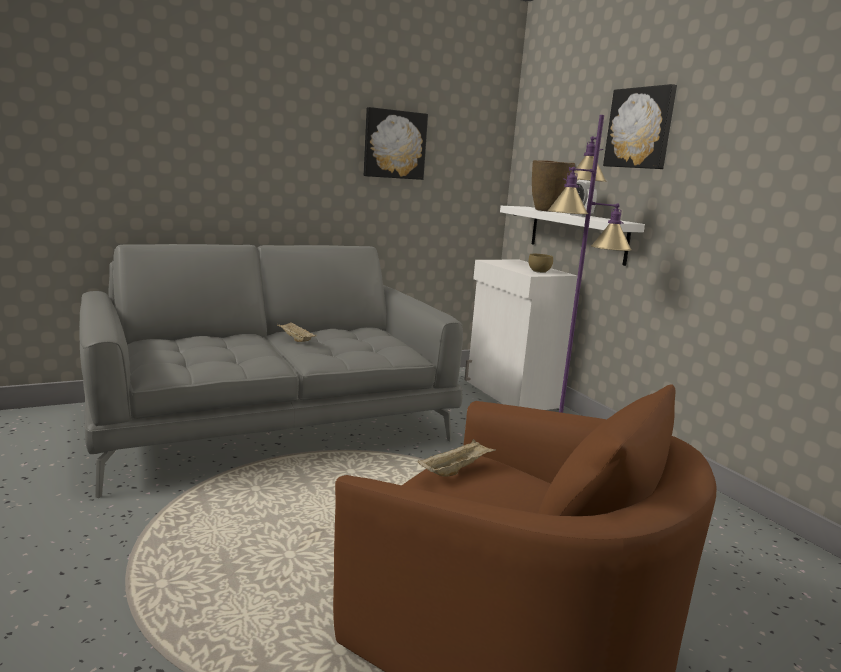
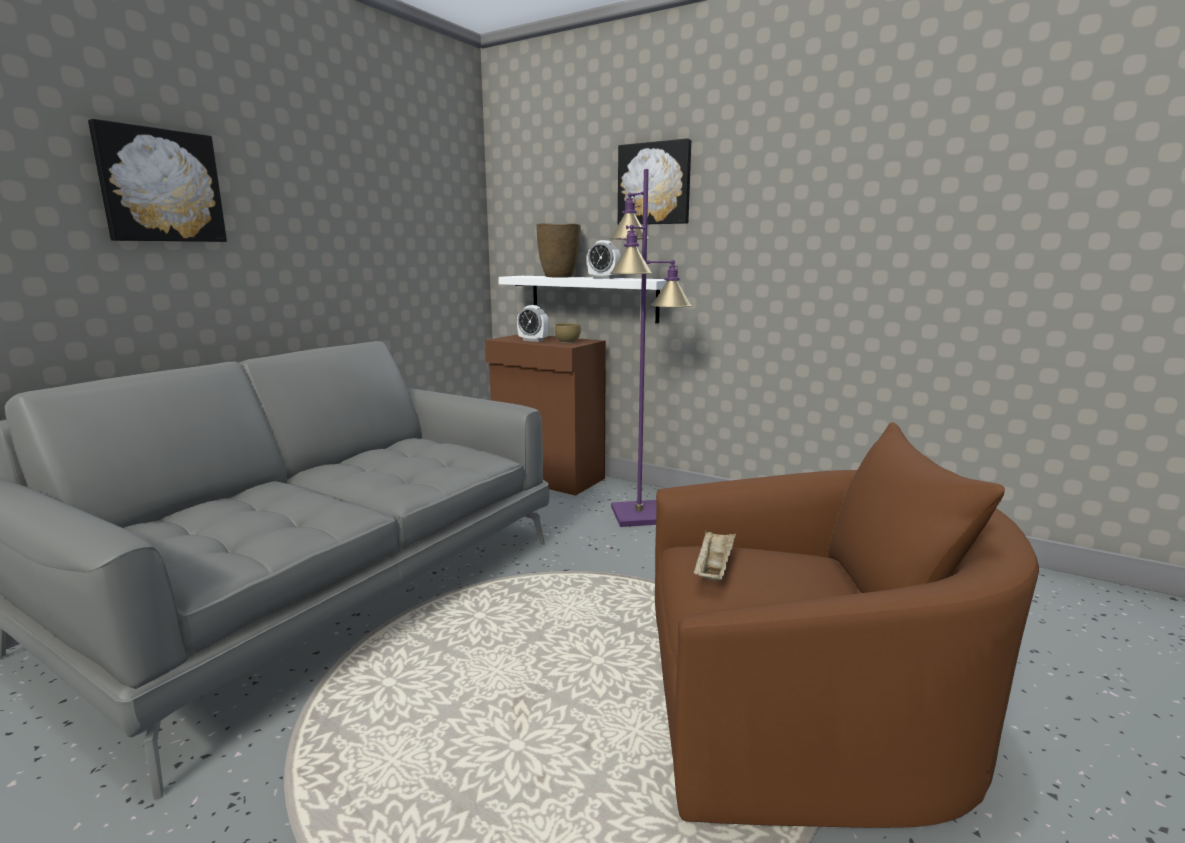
camera: 30 degrees left, 0 degrees up
(295, 339) = (343, 474): beige tray -> none
(394, 144) = (371, 214): picture -> picture (160, 186)
(510, 394) = (548, 478): white cabinet -> brown cabinet
(512, 266) = (533, 340): none -> alarm clock

